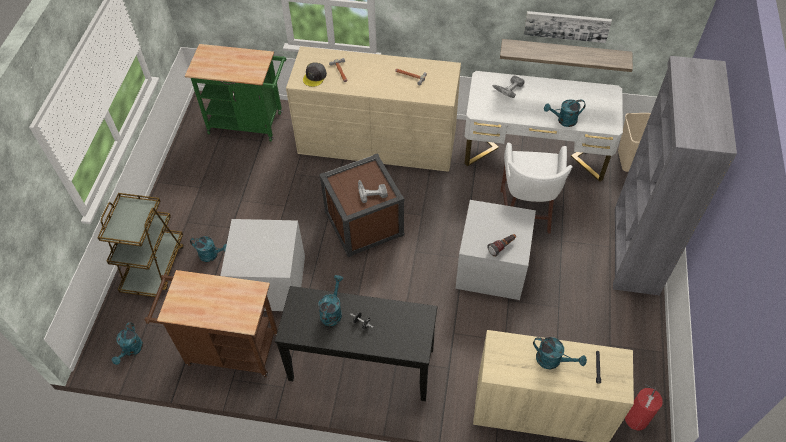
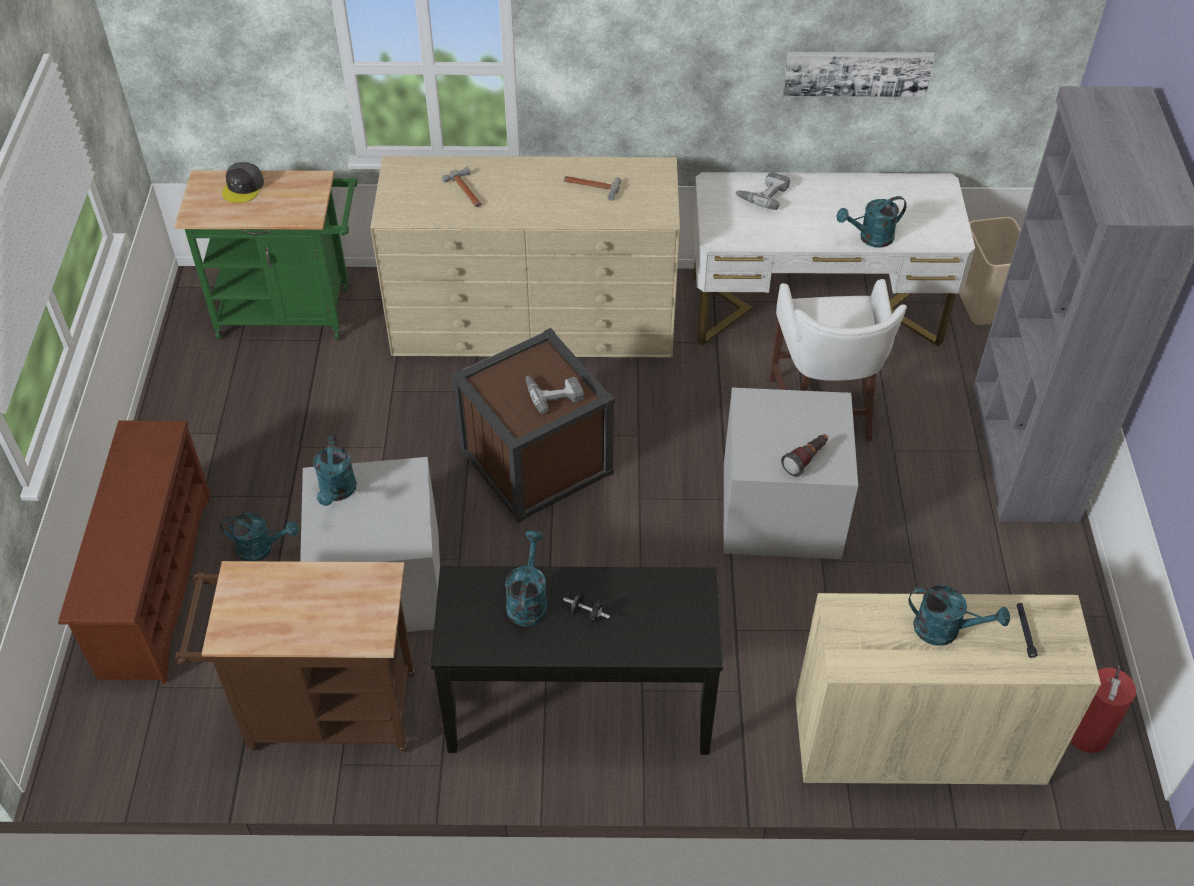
camera: 10 degrees left, 5 degrees down
(131, 350) = (135, 738): turquoise watering can -> turquoise watering can (337, 492)
(154, 266) = (154, 582): brown cart -> brown shoe rack
(315, 77) = (420, 203): grey cap -> grey cap (243, 187)
(564, 54) = (855, 125): shelf -> none

